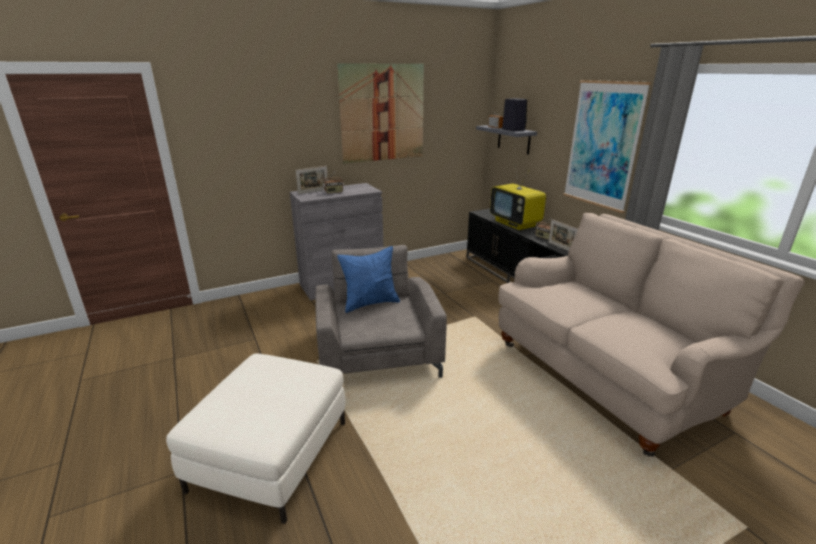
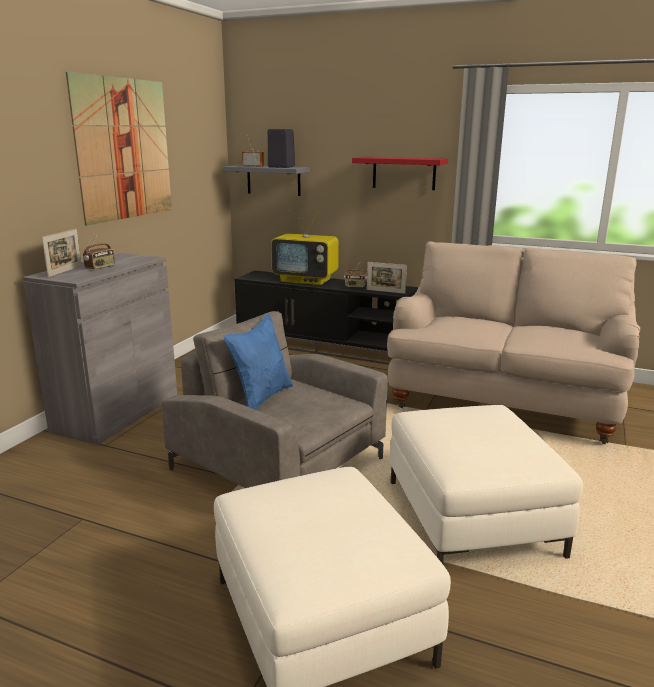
camera: 40 degrees left, 5 degrees down
(439, 449) = (471, 518): none -> white ottoman
(602, 145) = (404, 173): picture -> red shelf

